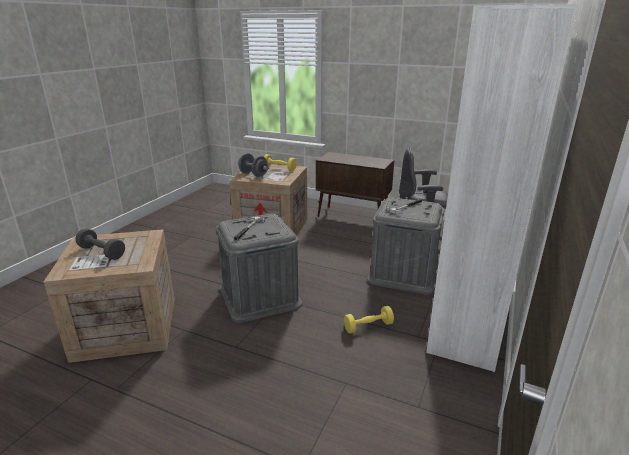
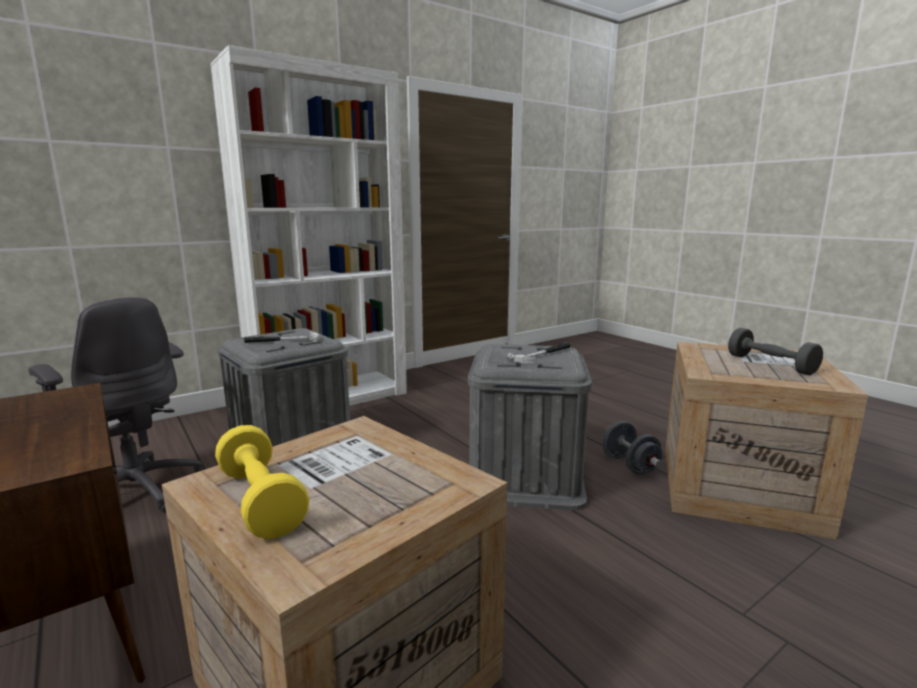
camera: 150 degrees left, 10 degrees down
(253, 174) = (398, 488): grey dumbbell -> grey dumbbell (629, 465)
(368, 326) = (427, 416): yellow dumbbell -> none

